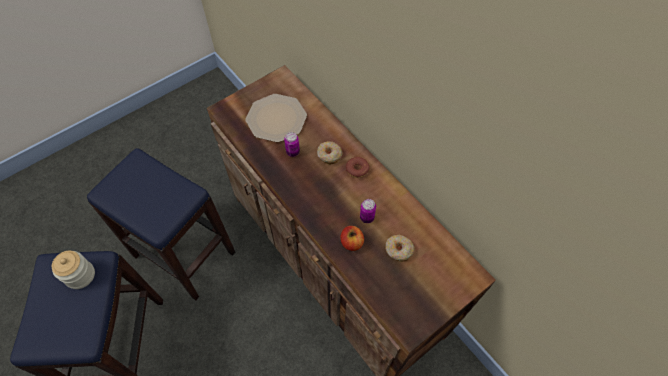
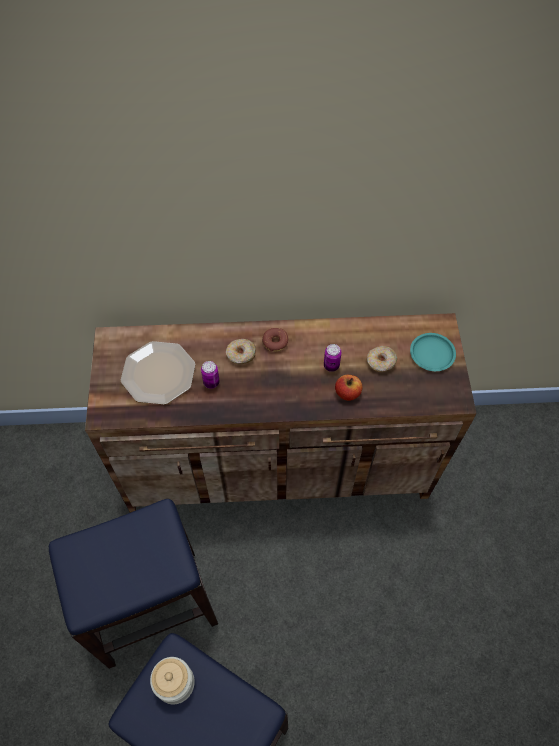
camera: 55 degrees left, 0 degrees up
(438, 284) = (432, 354): none -> turquoise plate

